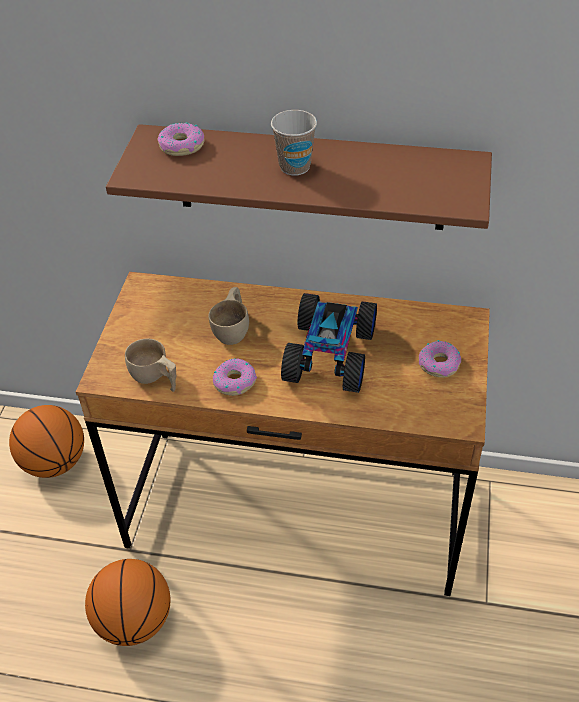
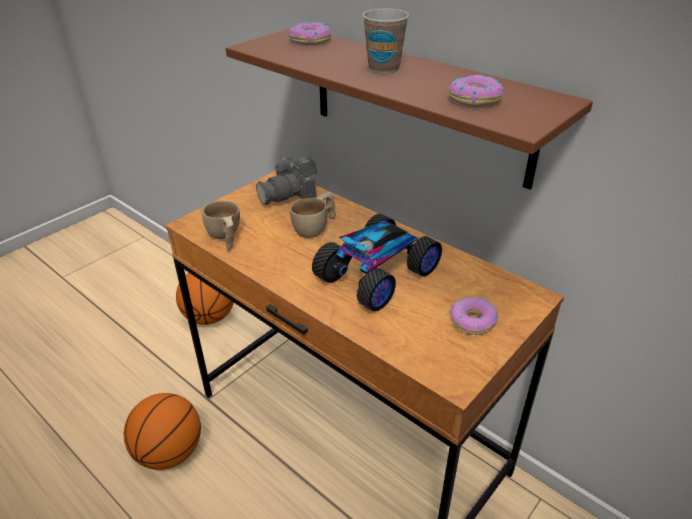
camera: 30 degrees right, 10 degrees down
(172, 300) = (290, 195): none -> camera
(234, 381) = (280, 263): donut -> donut (474, 99)

